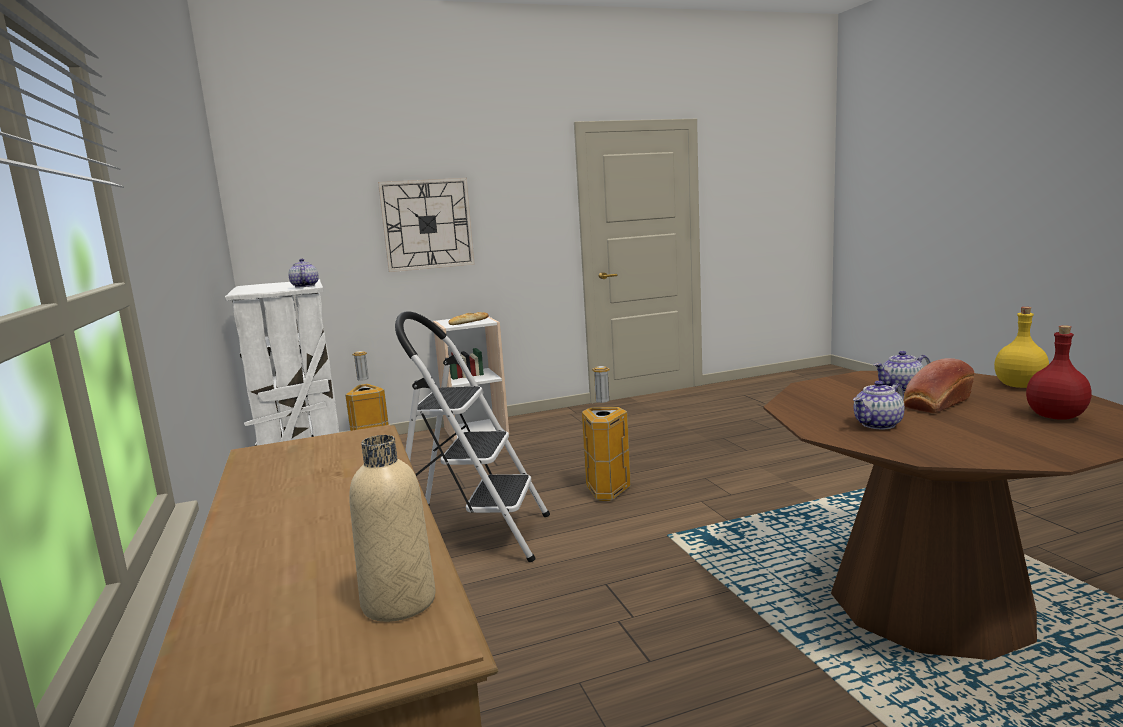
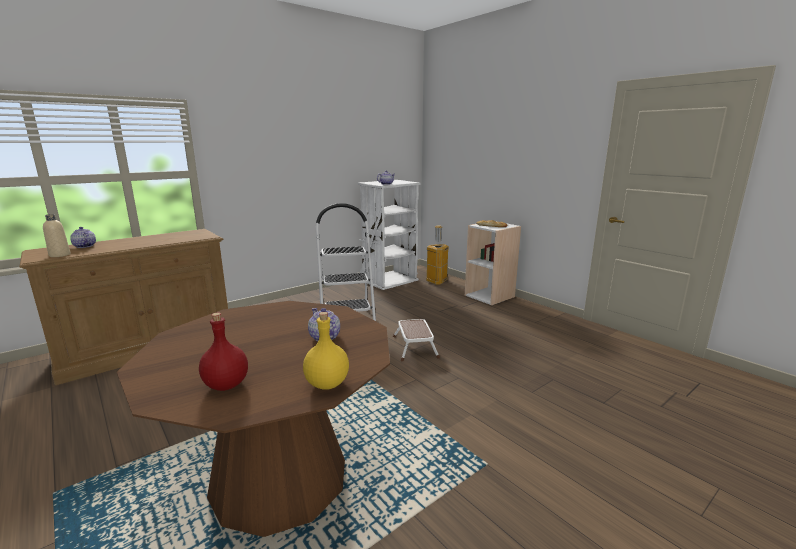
camera: 70 degrees right, 5 degrees up
(427, 224) = (500, 159): wall clock -> none
(607, 492) = (415, 346): trash can -> brown step ladder
(878, 425) = (236, 326): teapot -> teapot (84, 246)
(935, 404) = (277, 345): bread -> none

